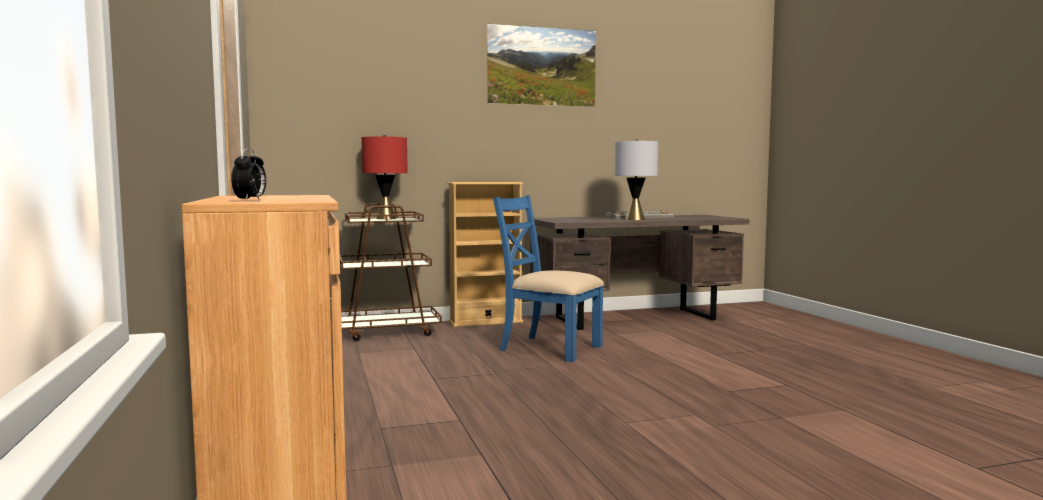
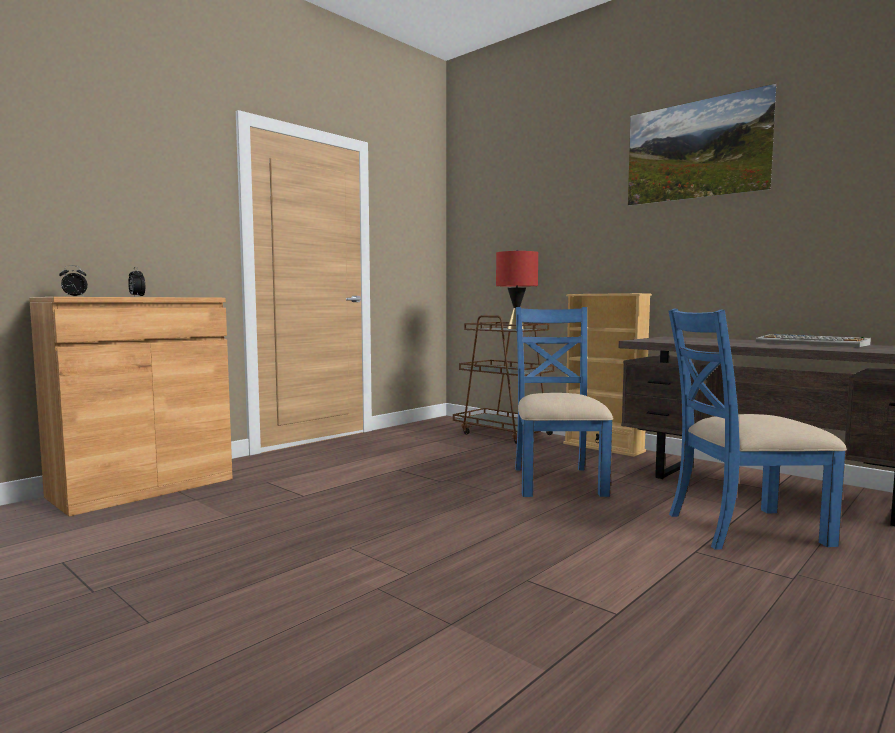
camera: 60 degrees right, 0 degrees up
(289, 197) = (137, 296): none -> alarm clock
(635, 219) = (758, 344): grey table lamp -> none
(690, 339) = (744, 528): none -> blue chair

